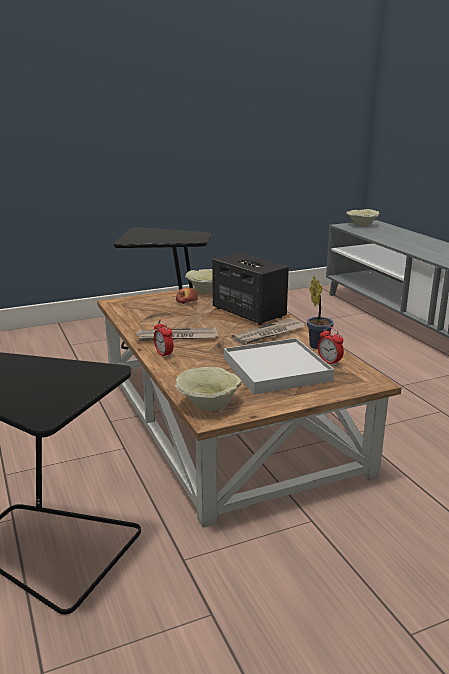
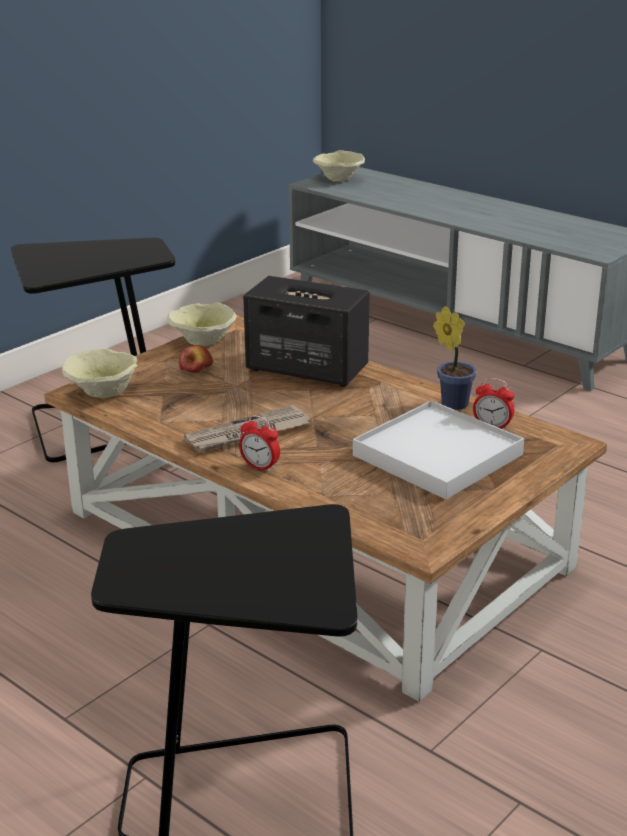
camera: 25 degrees left, 5 degrees up
(209, 404) = (403, 528): beige bowl -> beige bowl (103, 391)
(269, 334) = (372, 399): newspaper -> none

